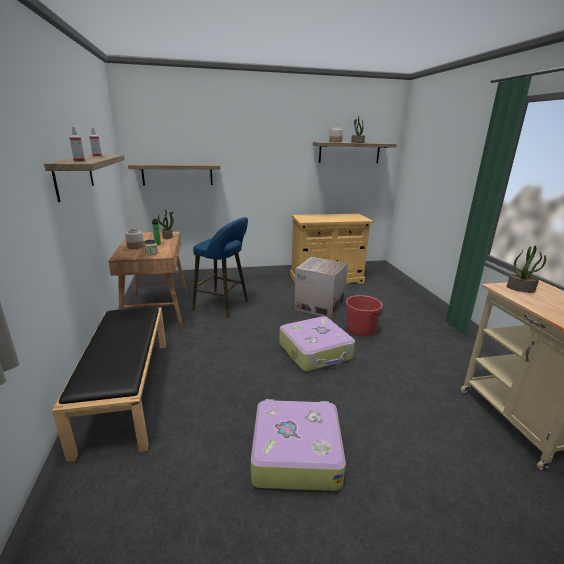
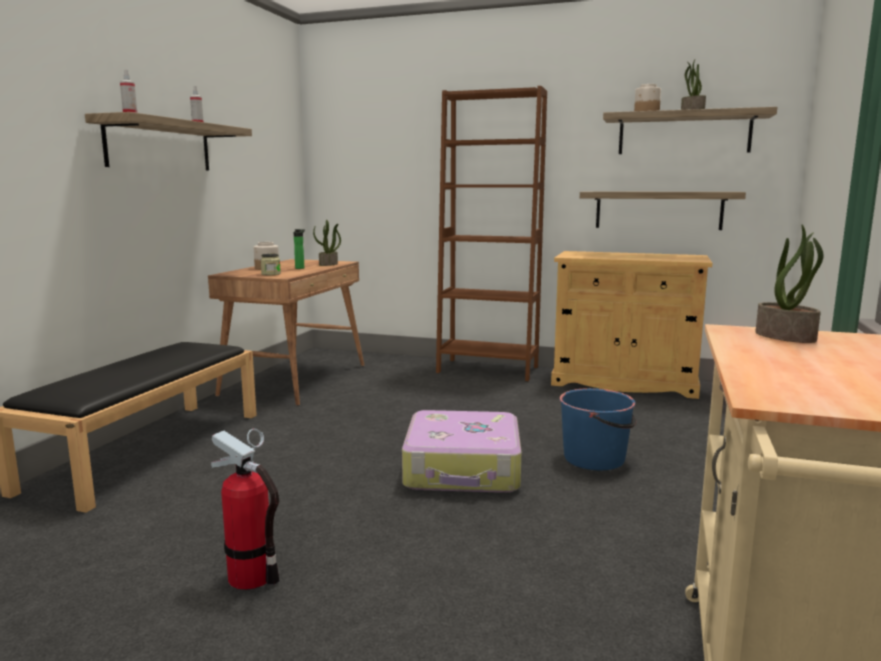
camera: 30 degrees right, 10 degrees down
(177, 174) = (379, 177): shelf -> shelf (658, 210)
(224, 306) = (394, 389): blue stool -> none
(257, 282) = (487, 369): none -> brown bookcase
(295, 452) = (251, 576): suitcase -> fire extinguisher
(319, 306) = (557, 414): cardboard box -> none
(361, 329) = (595, 459): red bucket -> blue bucket

